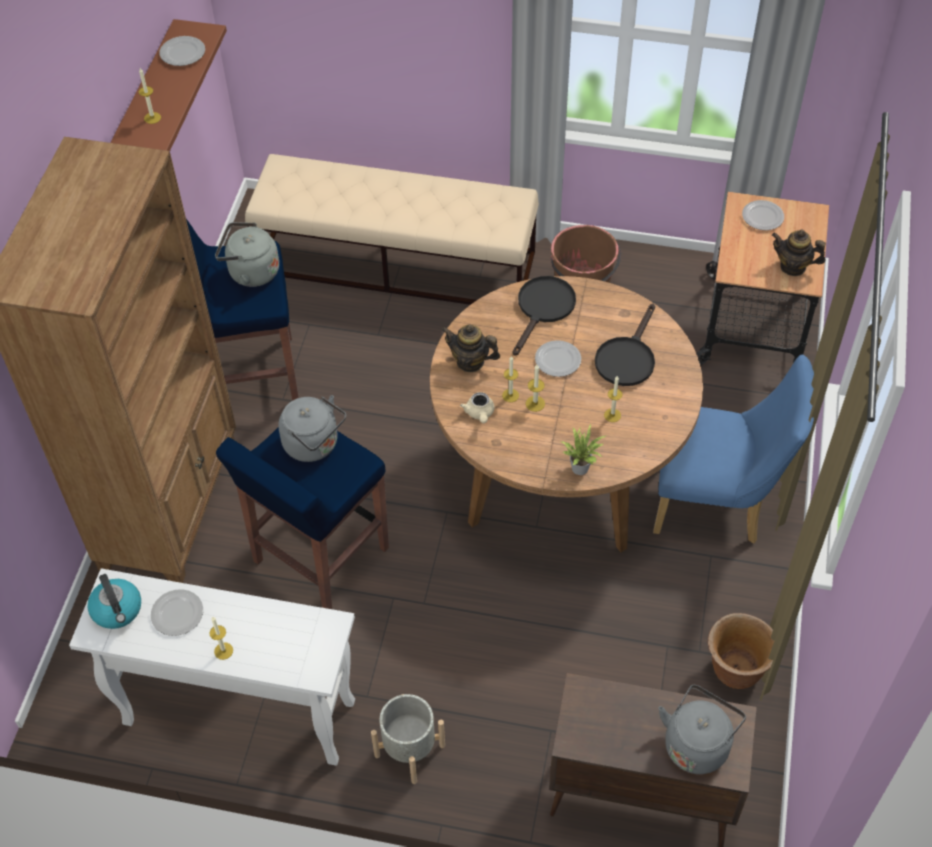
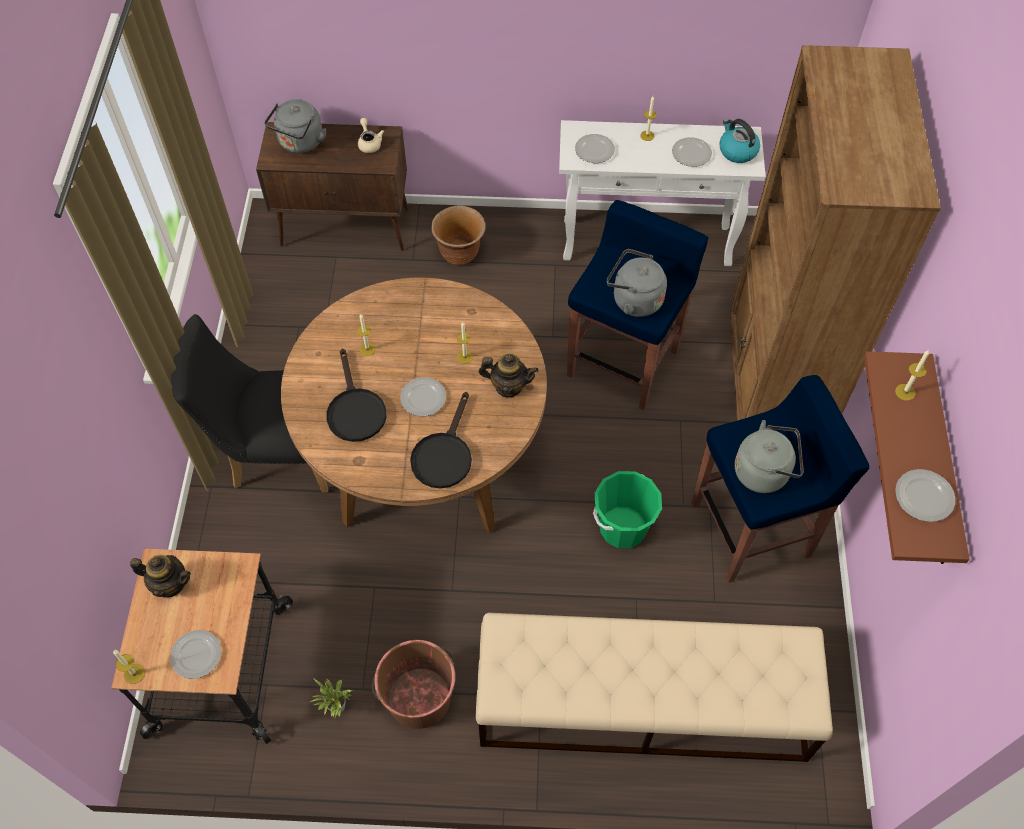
camera: 170 degrees right, 5 degrees up
(301, 636) = (594, 150): none -> plate
(372, 391) = (622, 527): none -> green bucket
(409, 750) = (515, 235): grey planter -> none
(479, 414) = (490, 335): beige teapot -> beige teapot (369, 143)
(535, 403) = (440, 351): candle -> candle (134, 673)
(581, 466) = (393, 299): potted plant -> potted plant (336, 708)
(627, 357) = (354, 409): black frying pan -> black frying pan turned 150 degrees clockwise
(717, 503) = (276, 453): blue chair -> black chair
(735, 670) = (270, 317): brown planter -> brown planter (460, 253)

